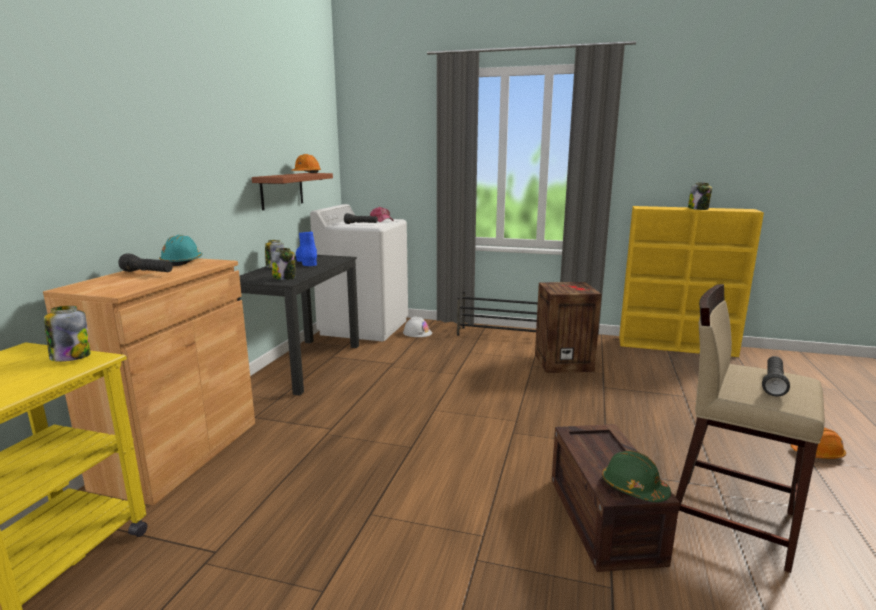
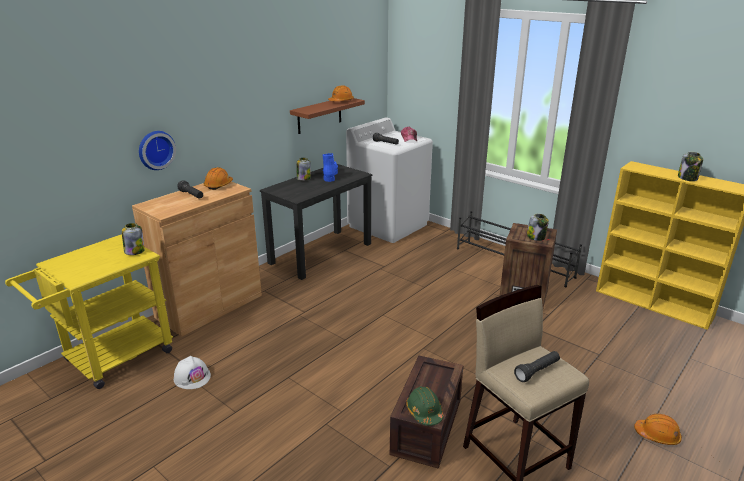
camera: 25 degrees right, 10 degrees up
(78, 202) = (155, 149): none -> wall clock
(182, 262) = (218, 185): turquoise hard hat -> orange hard hat
(284, 278) = (299, 193): jar -> jar (536, 237)
(417, 333) = (426, 239): white hard hat -> white hard hat (192, 377)

